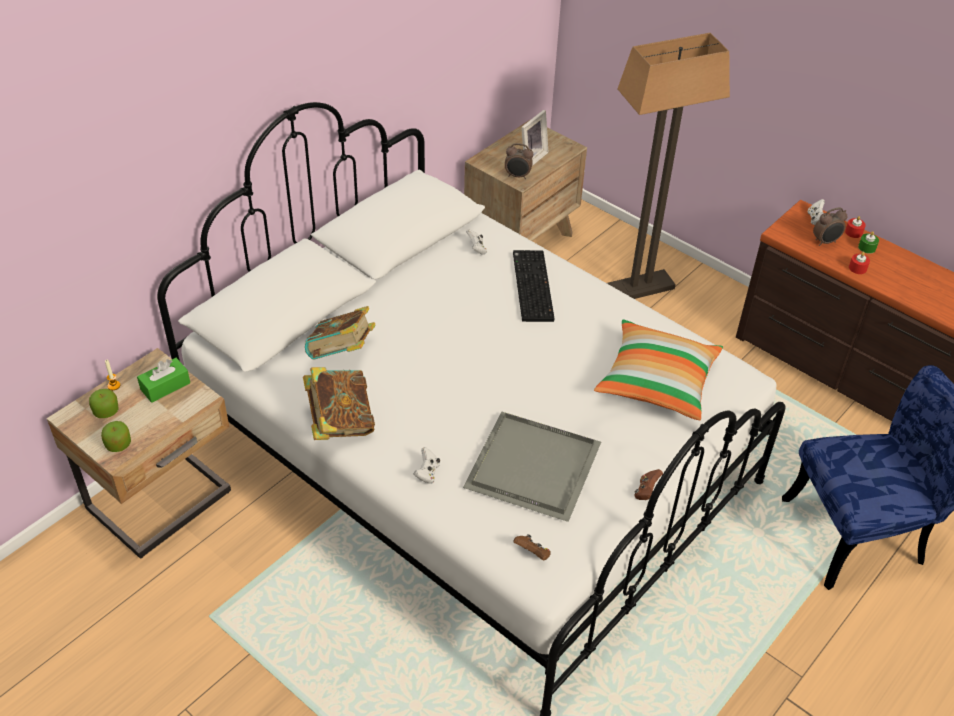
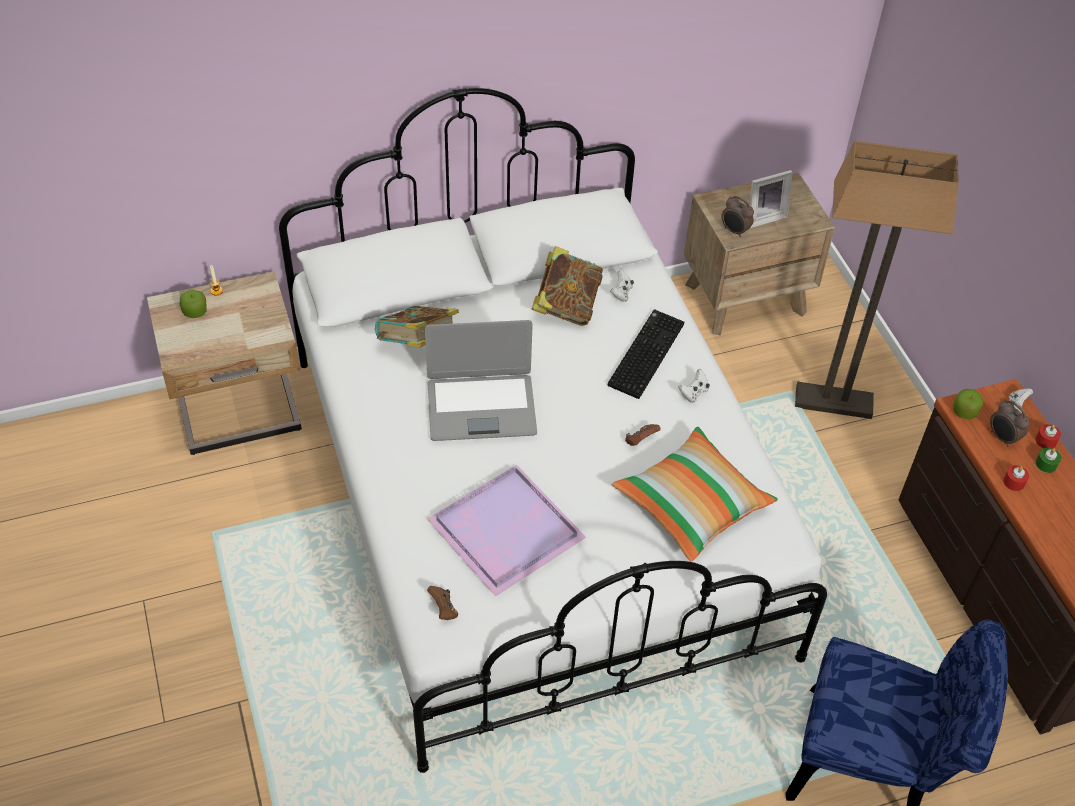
camera: 30 degrees right, 5 degrees up
(118, 444) = (184, 346): apple -> apple (964, 412)
(165, 386) = (256, 310): green tissue box -> none
(340, 422) = (369, 409): book -> book (566, 306)
(427, 473) = (409, 491): white game controller -> white game controller (693, 393)
(434, 380) = (481, 407): none -> laptop
(530, 468) = (503, 531): grey tray -> purple tray
(646, 492) = (593, 605): brown game controller -> brown game controller (640, 441)
(825, 242) = (1002, 438): alarm clock -> alarm clock turned 45 degrees clockwise

